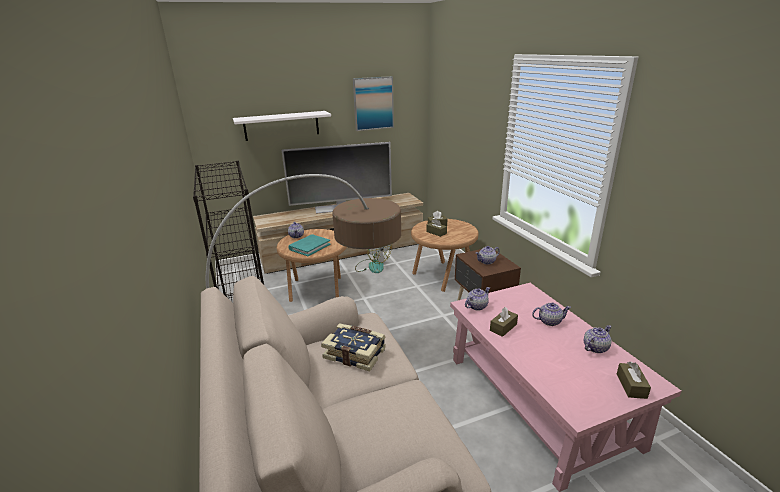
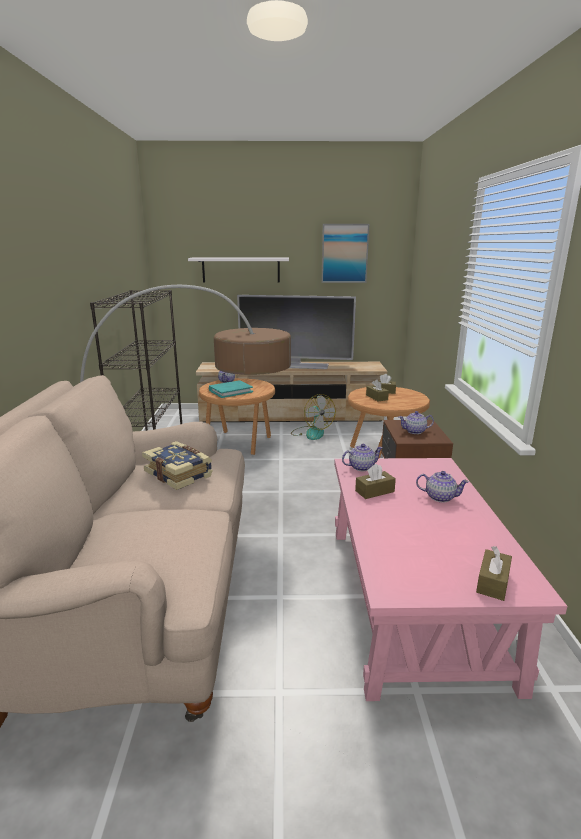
camera: 20 degrees right, 5 degrees down
(595, 348) = (477, 534): teapot -> none

